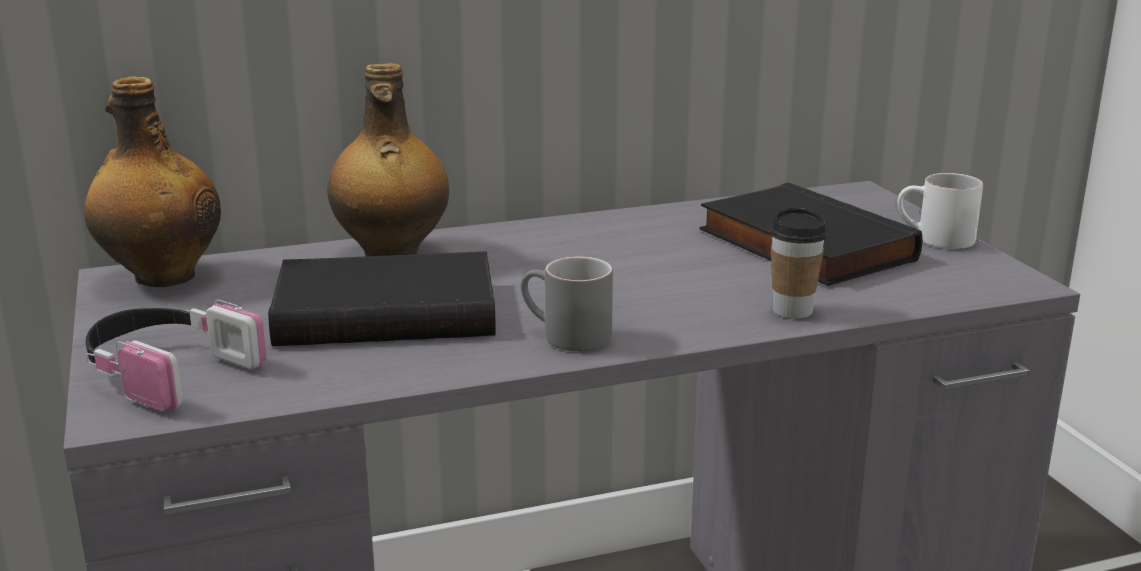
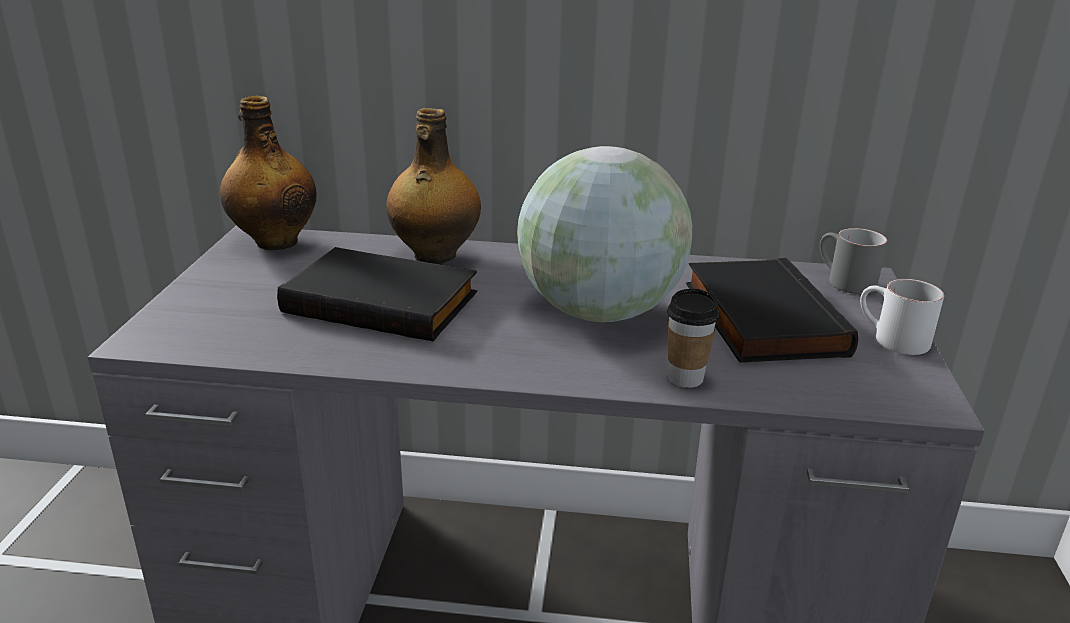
camera: 25 degrees right, 5 degrees up
(167, 372) = (200, 315): headphones -> none
(564, 336) = (481, 355): grey mug -> grey mug (843, 281)
(642, 271) = (600, 312): none -> globe

